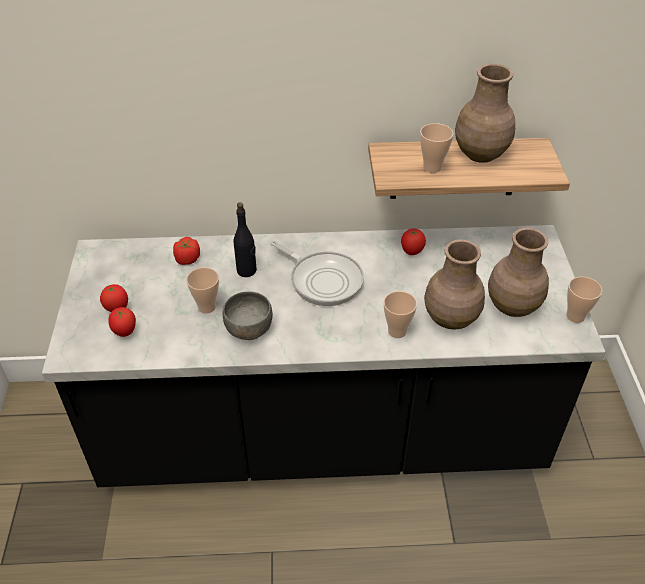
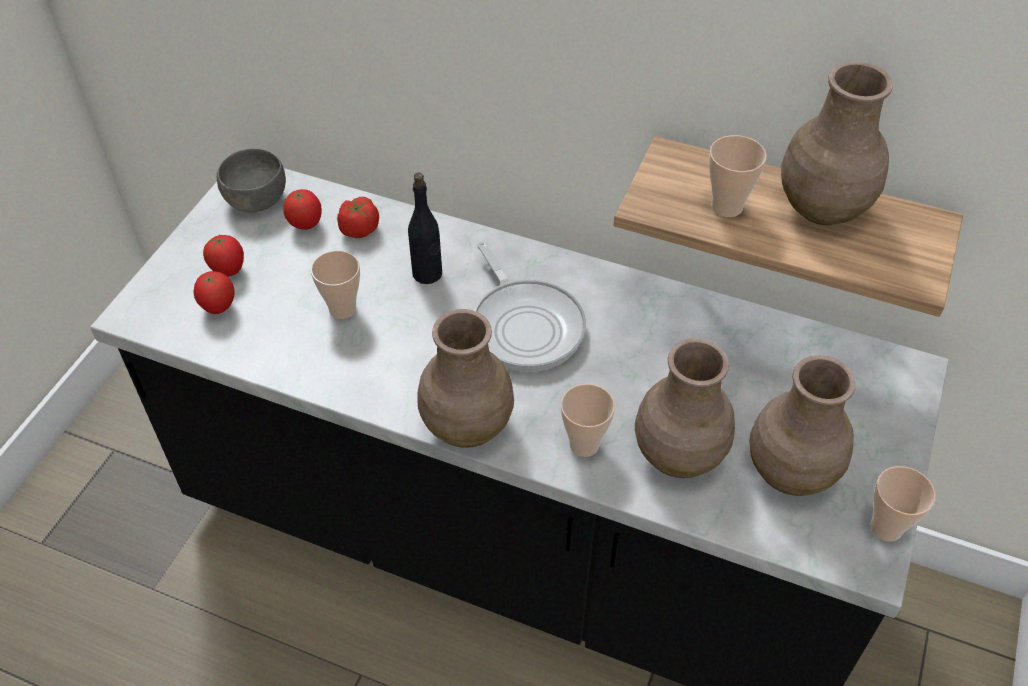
camera: 25 degrees right, 5 degrees up
(249, 329) = (378, 362): grey bowl -> grey bowl (256, 200)
(324, 344) = (467, 424): none -> brown vase
(411, 252) = (684, 326): tomato -> tomato (305, 225)

